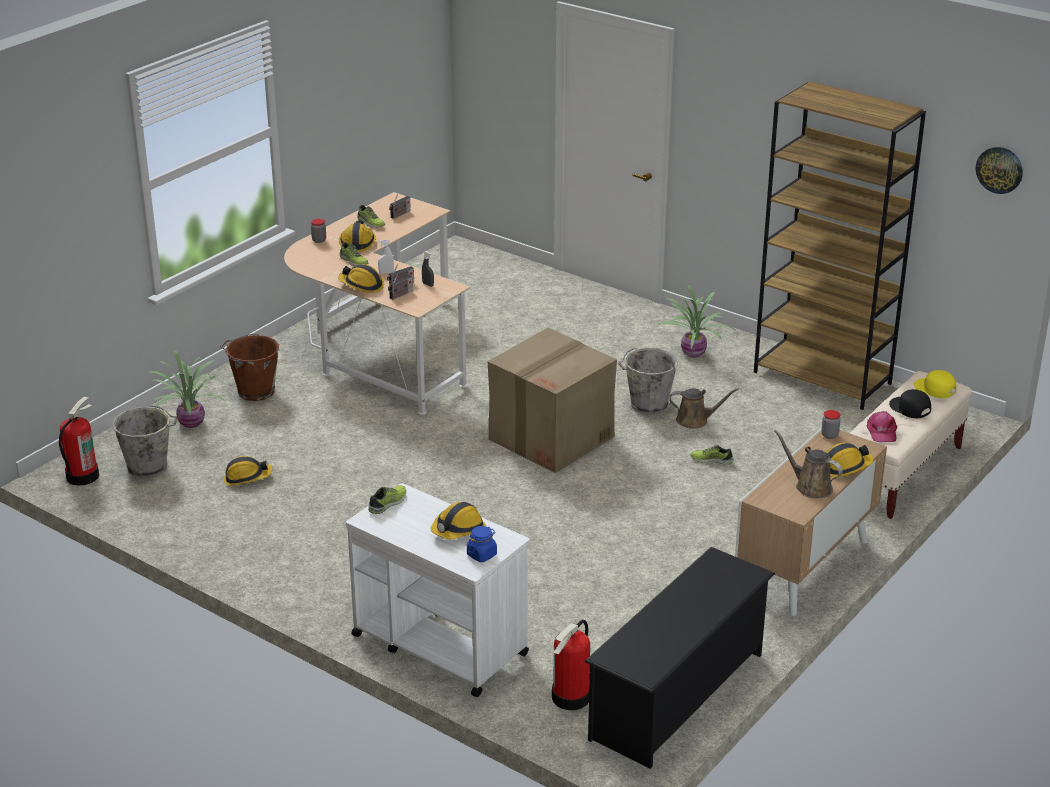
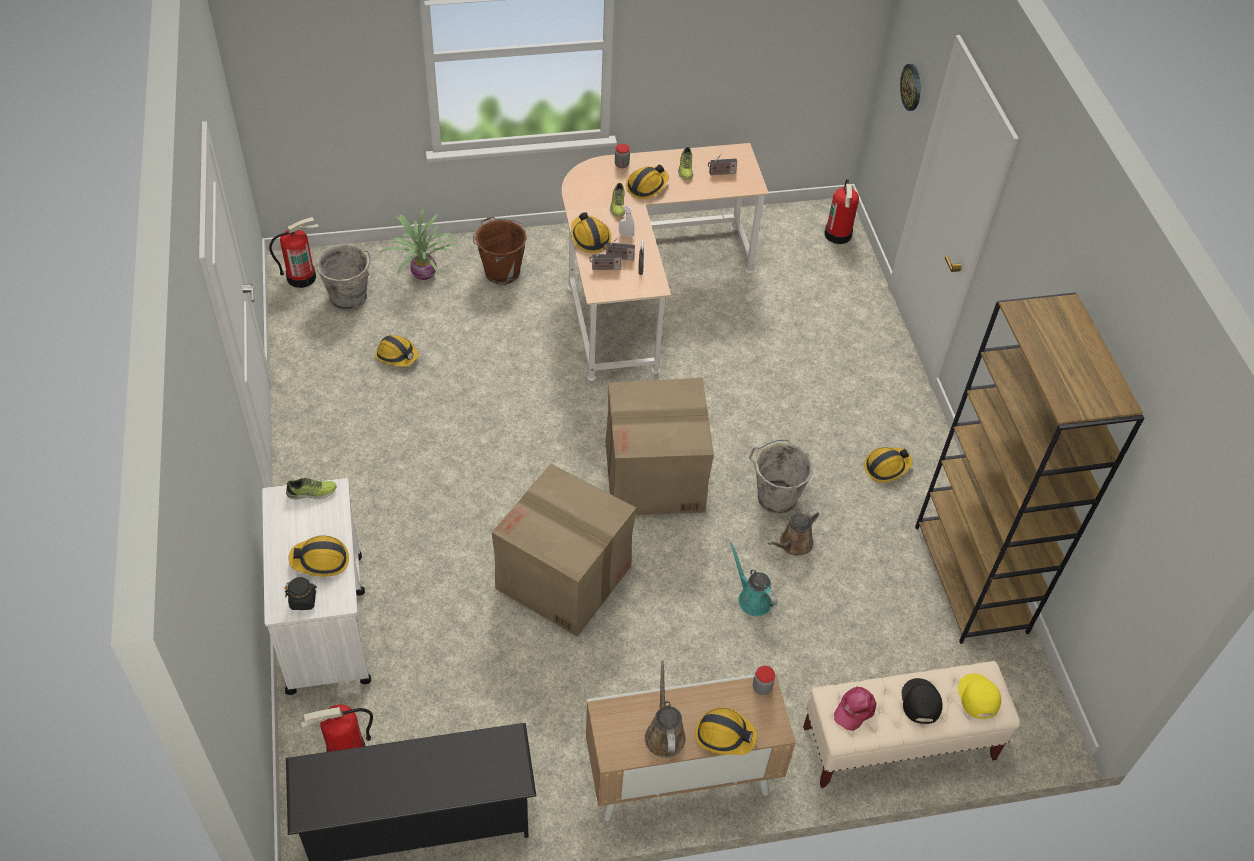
camera: 40 degrees right, 20 degrees up
(478, 257) = (838, 235): none -> fire extinguisher
(482, 554) = (303, 600): blue jar -> black jar
(574, 521) = (564, 578): none -> cardboard box
(692, 354) = (886, 467): potted plant -> hard hat
(695, 420) = (793, 544): brown watering can -> brown watering can turned 90 degrees clockwise
(711, 460) = (752, 598): shoe -> turquoise watering can
(999, 169) = (1179, 539): wall clock -> wall clock (911, 87)

